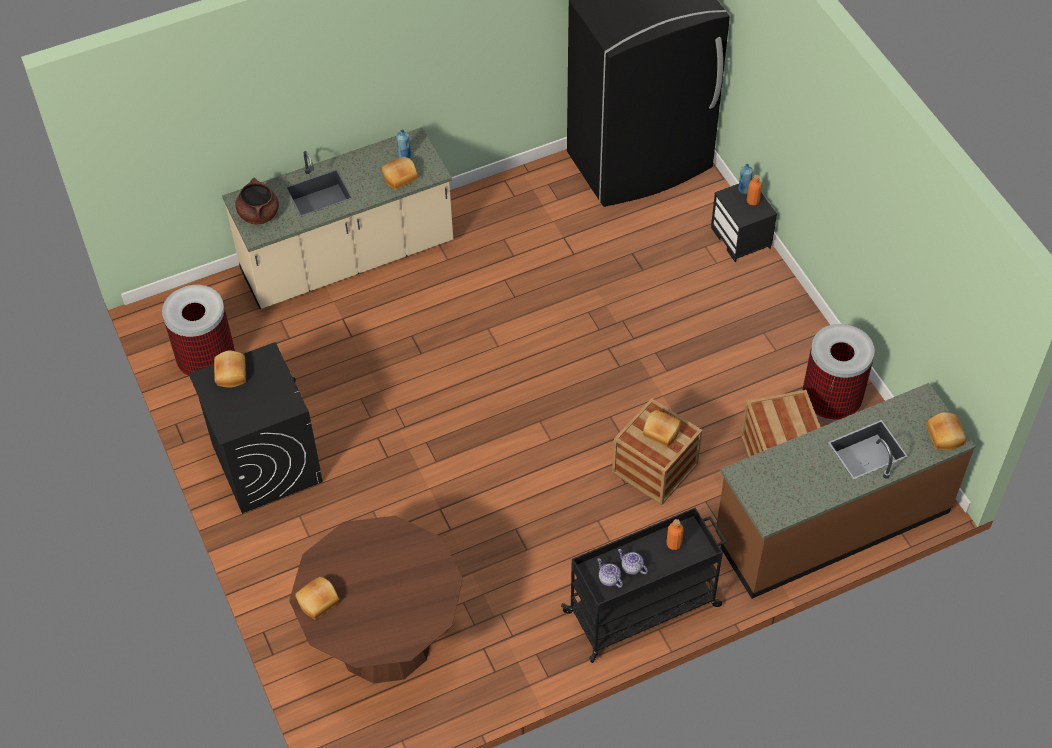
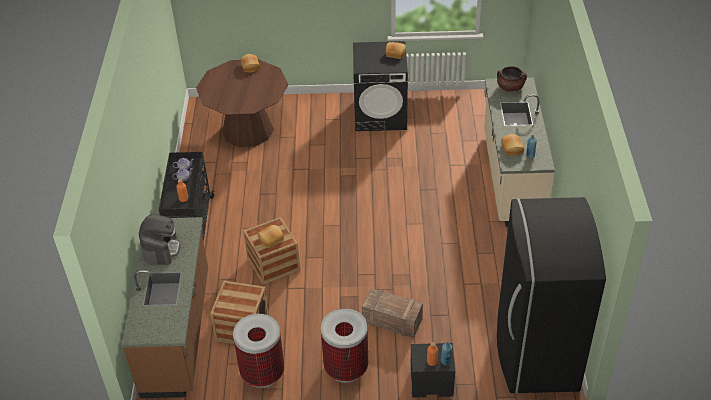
camera: 115 degrees right, 10 degrees down
(207, 362) = (462, 108): trash can -> trash can (346, 368)
(674, 304) = (391, 321): none -> crate
(806, 487) = (161, 249): none -> coffee machine
(945, 436) = (140, 332): bread -> none

